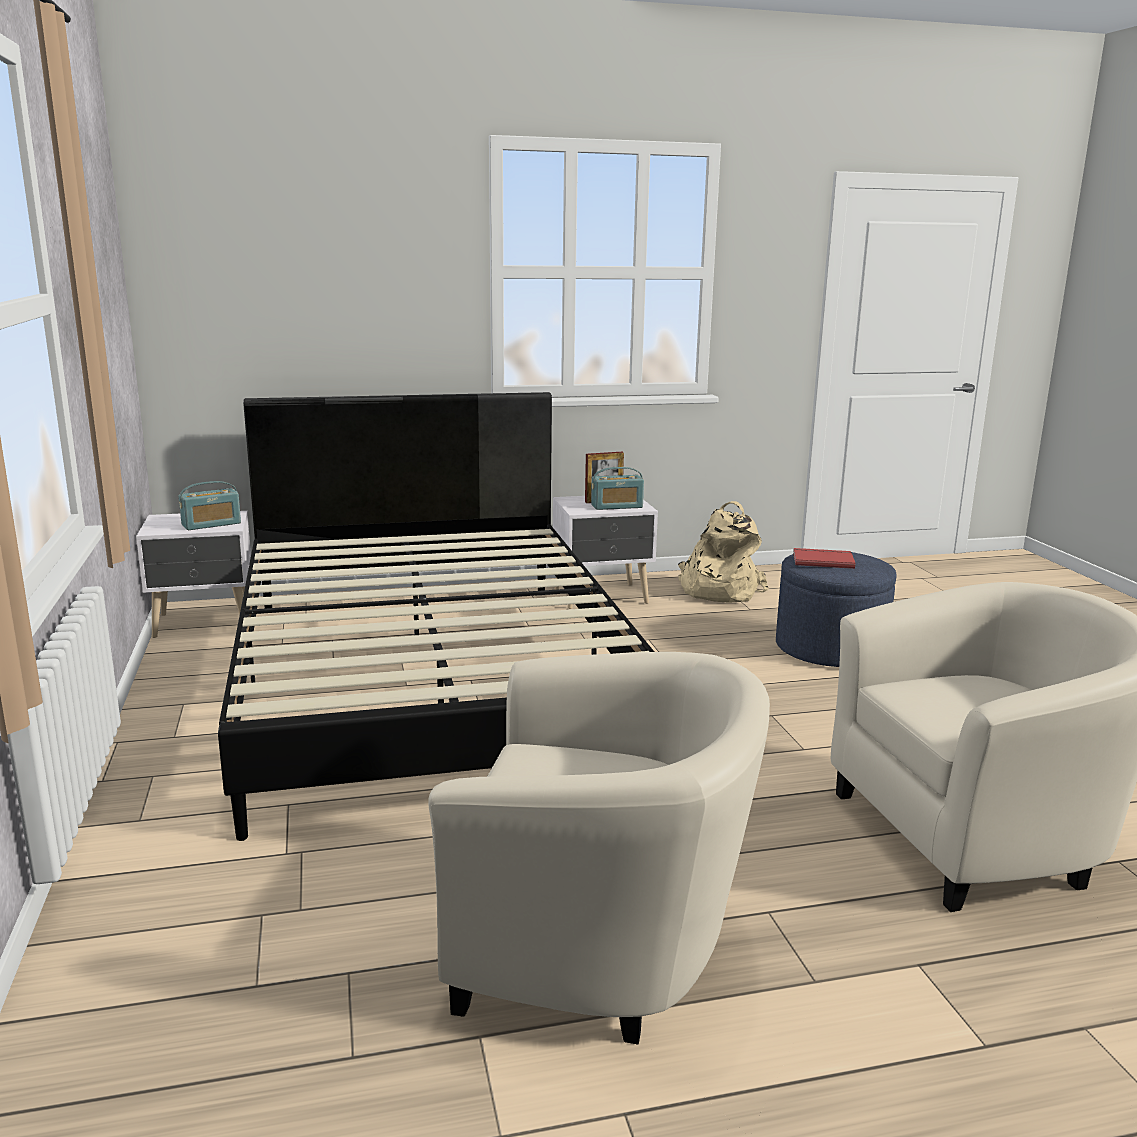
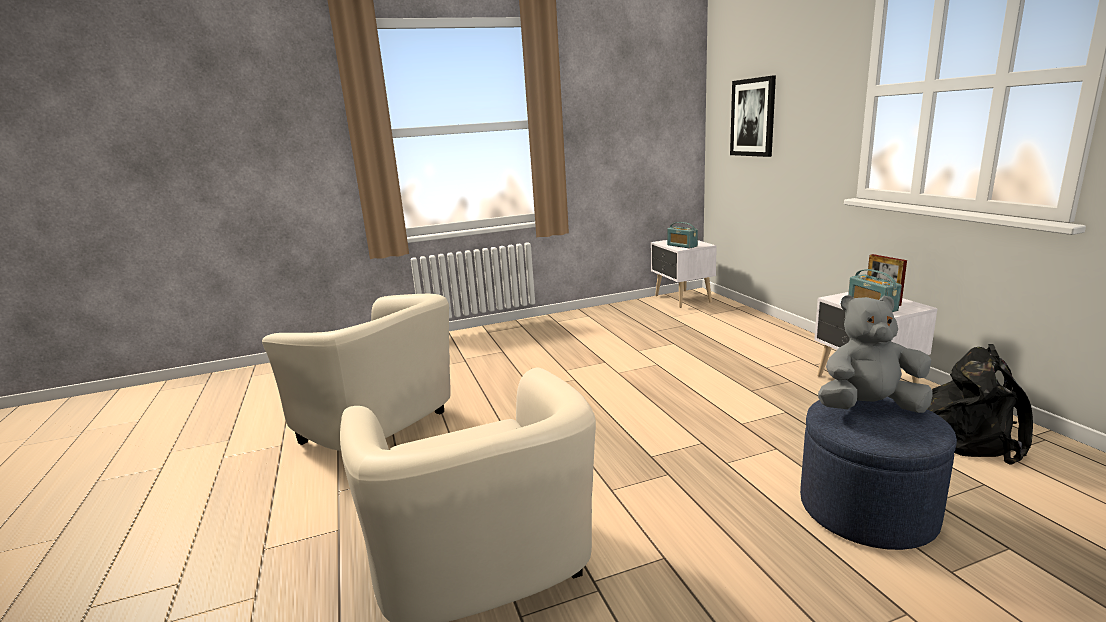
camera: 85 degrees right, 0 degrees up
(274, 295) = (753, 117): none -> picture
(432, 681) = (647, 355): black bed -> none
(603, 946) = (384, 431): beige armchair -> beige armchair turned 60 degrees counterclockwise
(717, 590) = (970, 436): beige backpack -> black backpack
(822, 560) = (869, 408): red book -> grey plush toy

